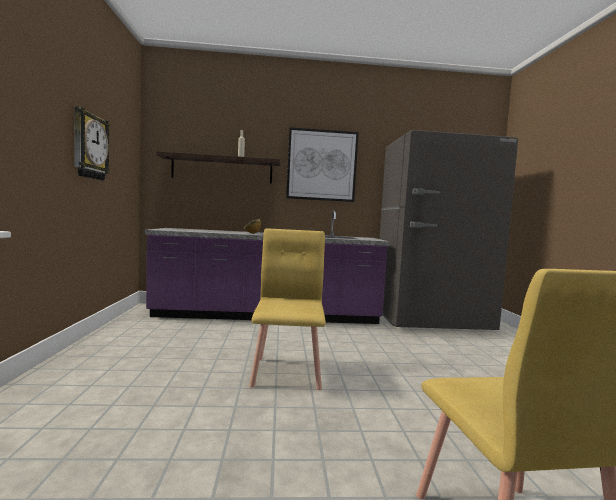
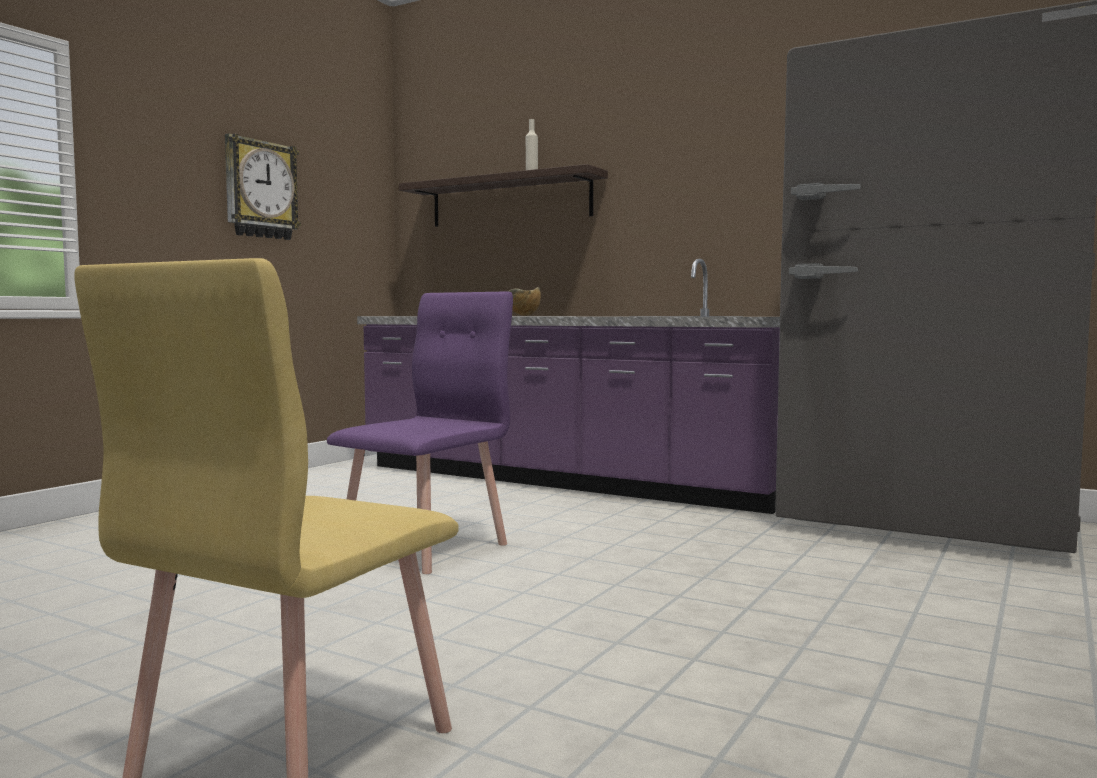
camera: 35 degrees right, 0 degrees up
(287, 372) = (426, 548): yellow chair -> purple chair
(322, 165) = (689, 163): picture -> none

